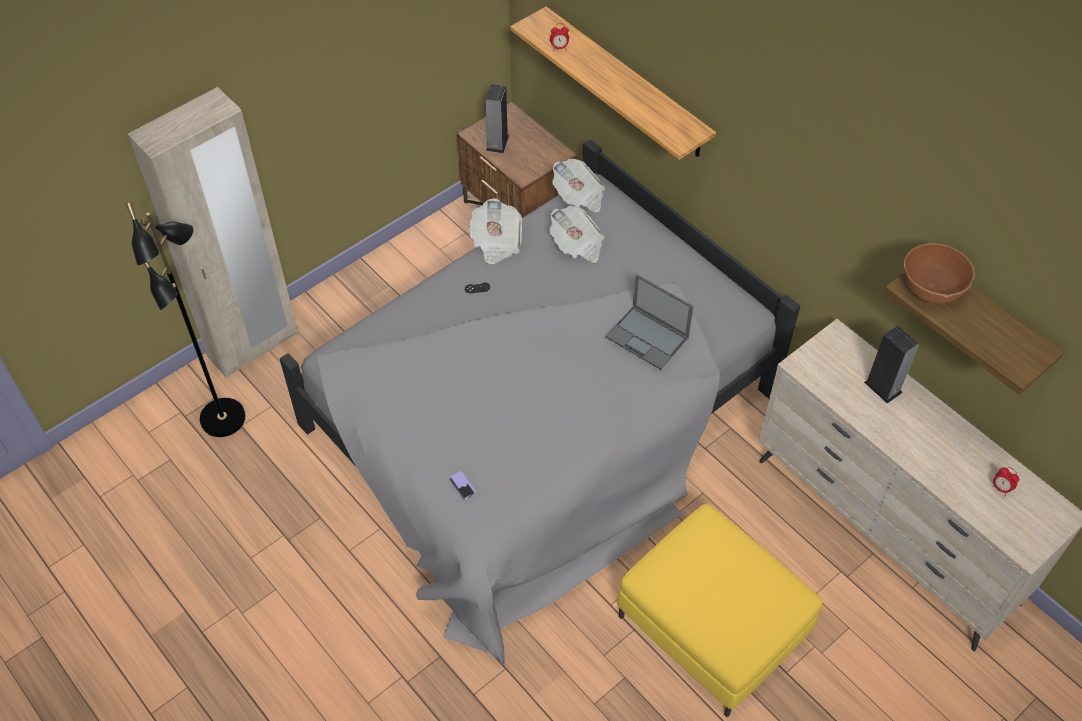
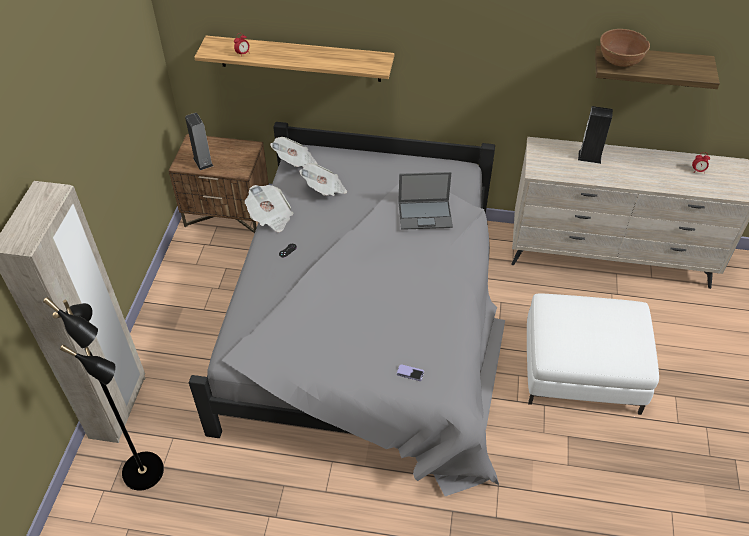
camera: 40 degrees left, 5 degrees down
(713, 626) = (582, 370): yellow ottoman -> white ottoman

